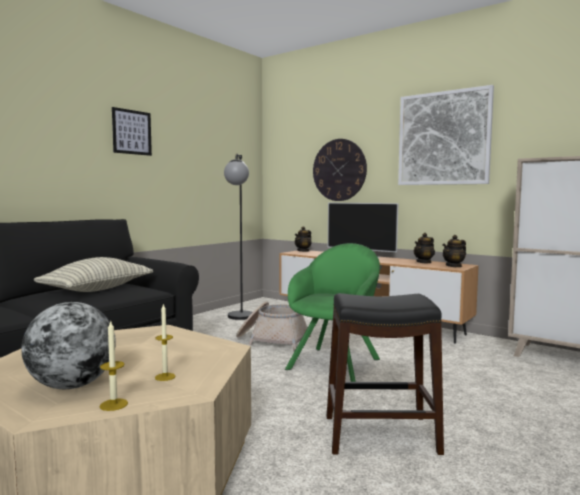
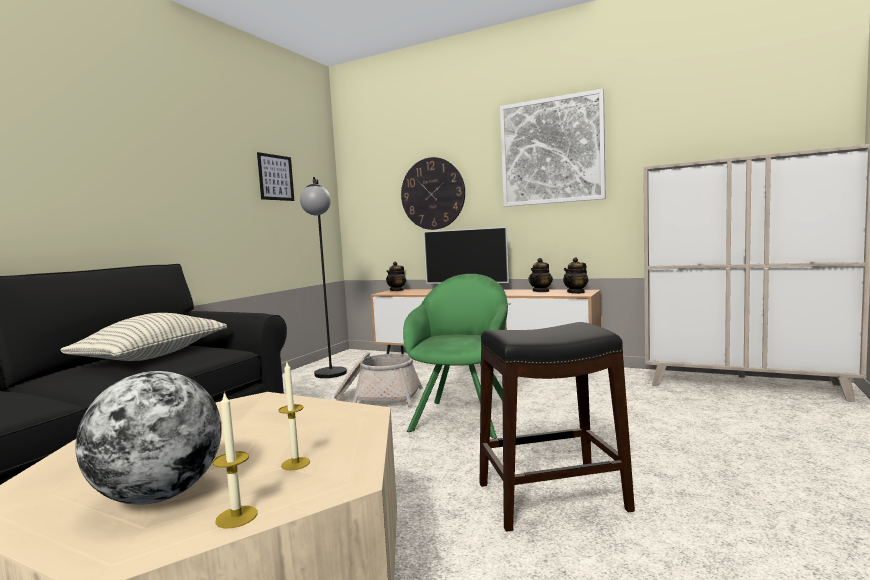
camera: 10 degrees left, 0 degrees up
(131, 132) = (177, 153): picture -> picture (275, 177)

